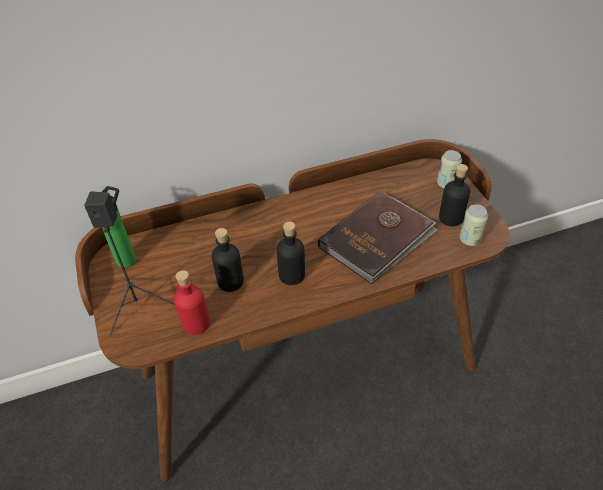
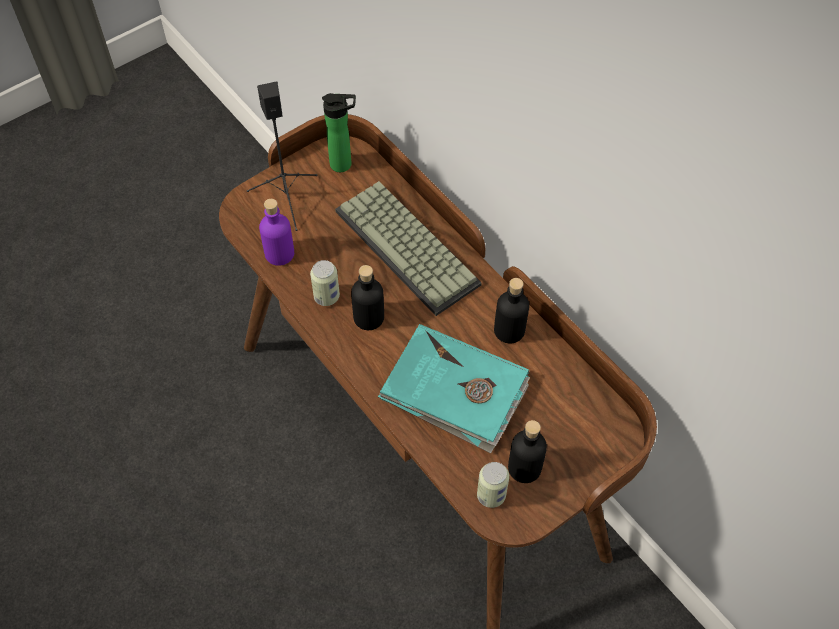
camera: 70 degrees right, 10 degrees up
(196, 323) = (279, 253): red bottle -> purple bottle
(230, 281) = (341, 264): black bottle -> black bottle (509, 330)
(236, 235) = (410, 247): none -> keyboard
(378, 239) = (454, 391): brown book -> turquoise book
(446, 184) = (591, 453): can -> can (326, 297)

